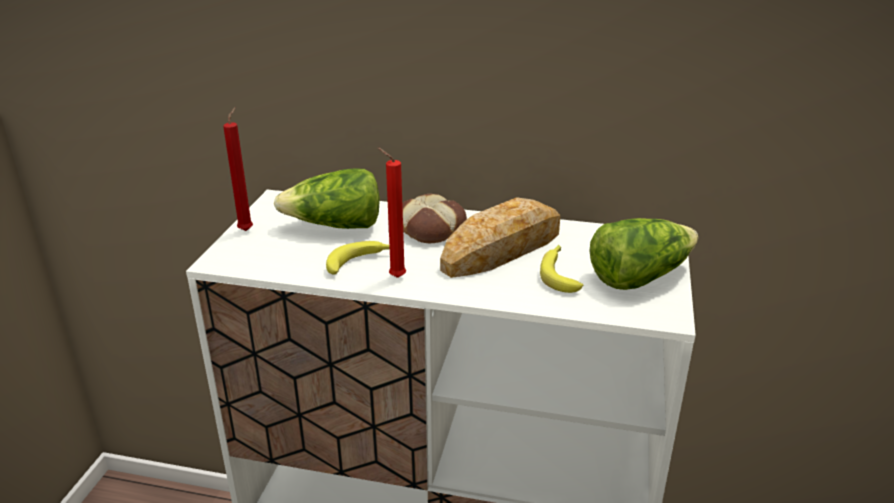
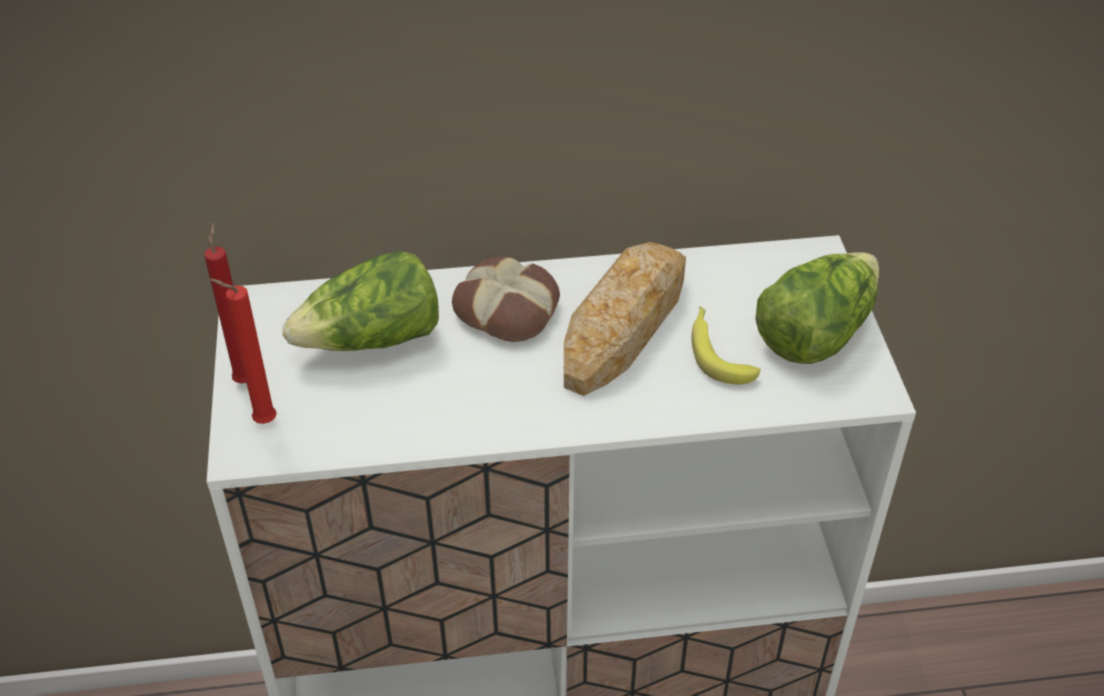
camera: 20 degrees left, 15 degrees up
(362, 262) = (450, 399): banana -> none
(394, 277) = (509, 415): red candle -> red candle (261, 422)

